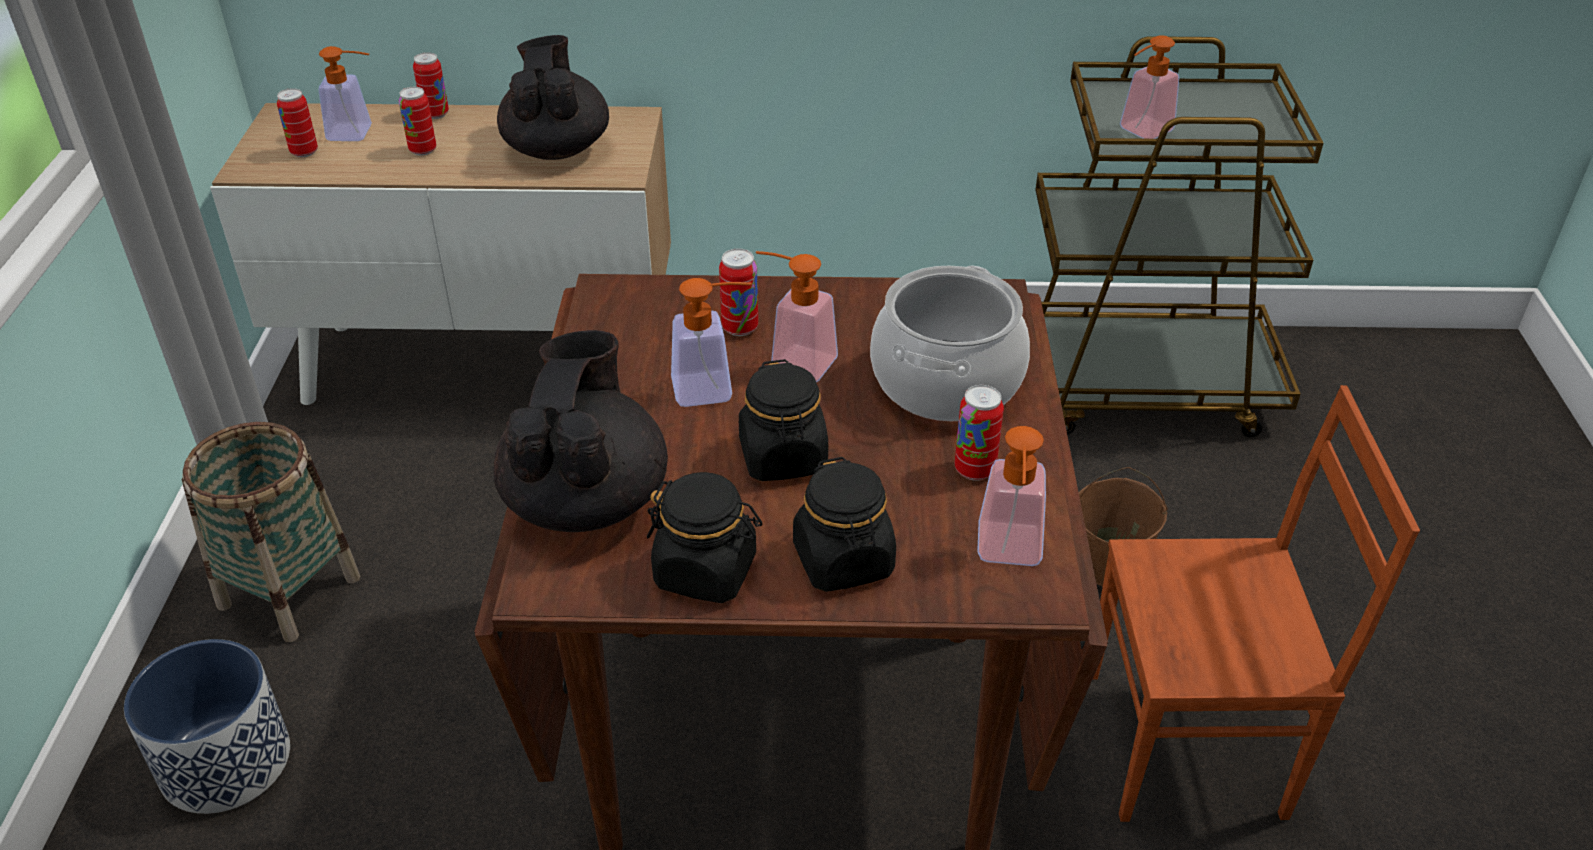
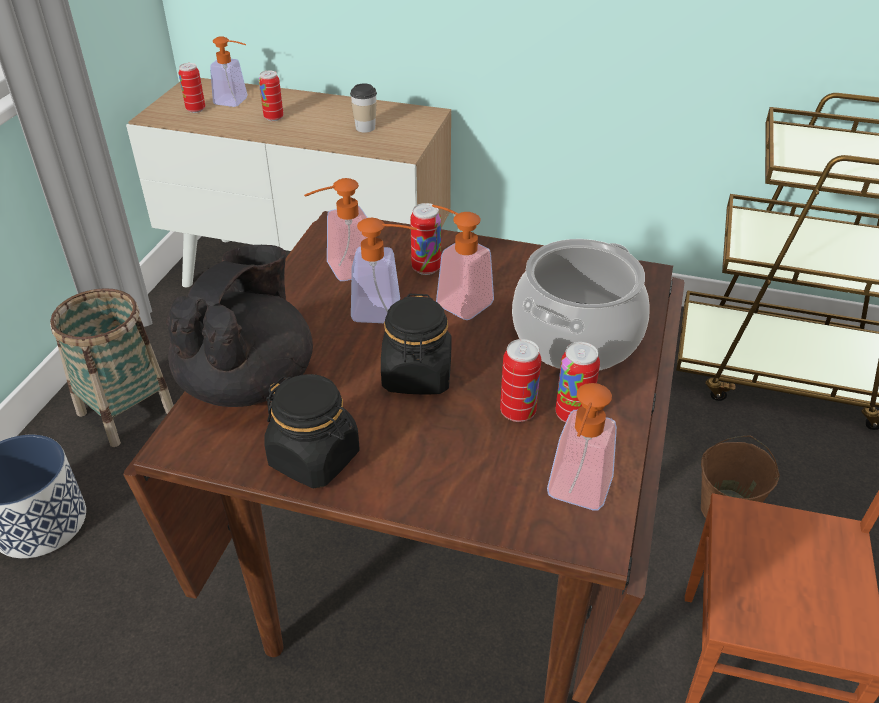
camera: 15 degrees right, 0 degrees up
(435, 114) = (293, 95): can -> can (517, 412)
(557, 148) = (365, 128): black teapot -> cup
(843, 561) = (431, 472): black jar -> none
(1140, 132) = (812, 166): soap dispenser -> soap dispenser (343, 270)

